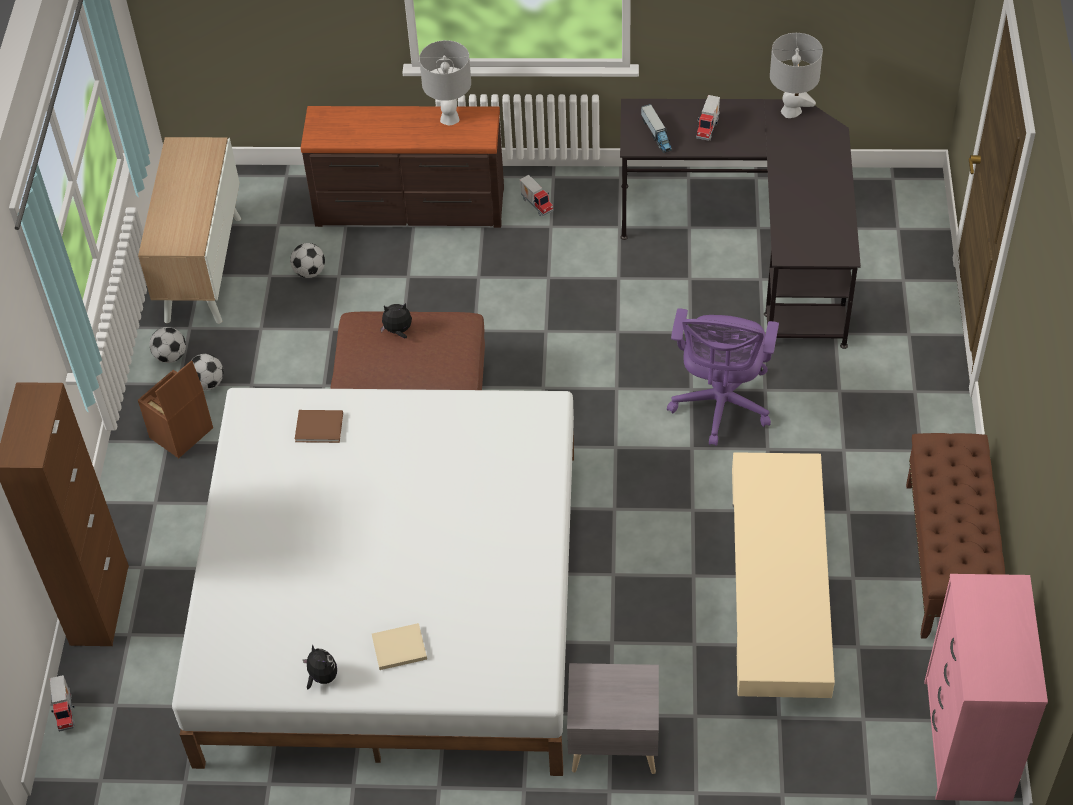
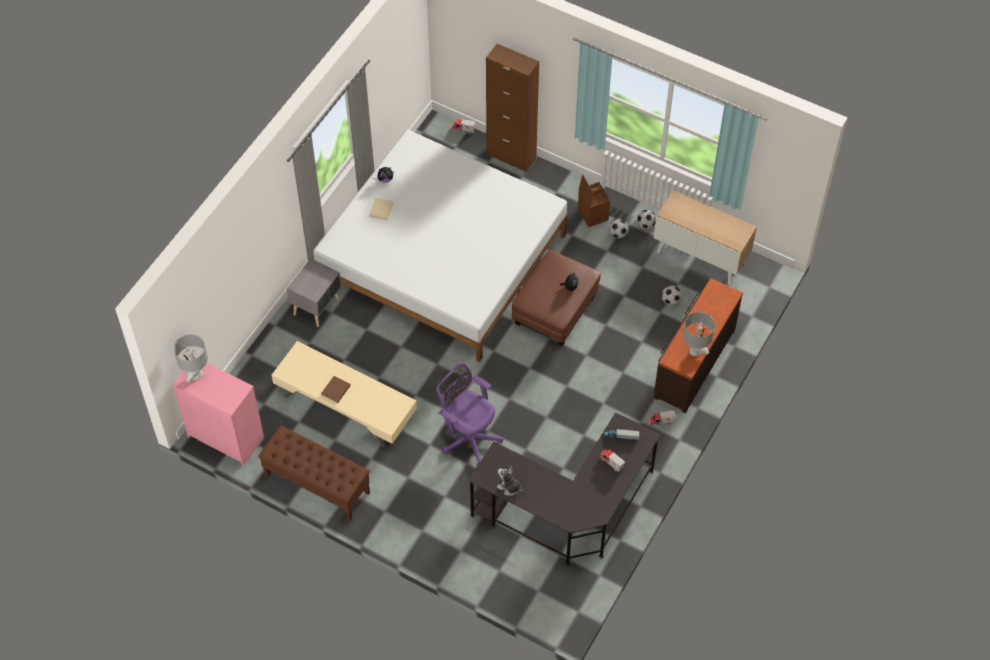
camera: 115 degrees right, 5 degrees up
(321, 427) = (518, 225): brown book -> brown book (335, 390)
(791, 111) = (601, 511): grey table lamp -> grey table lamp (196, 374)
(833, 216) = (509, 487): none -> plush toy

